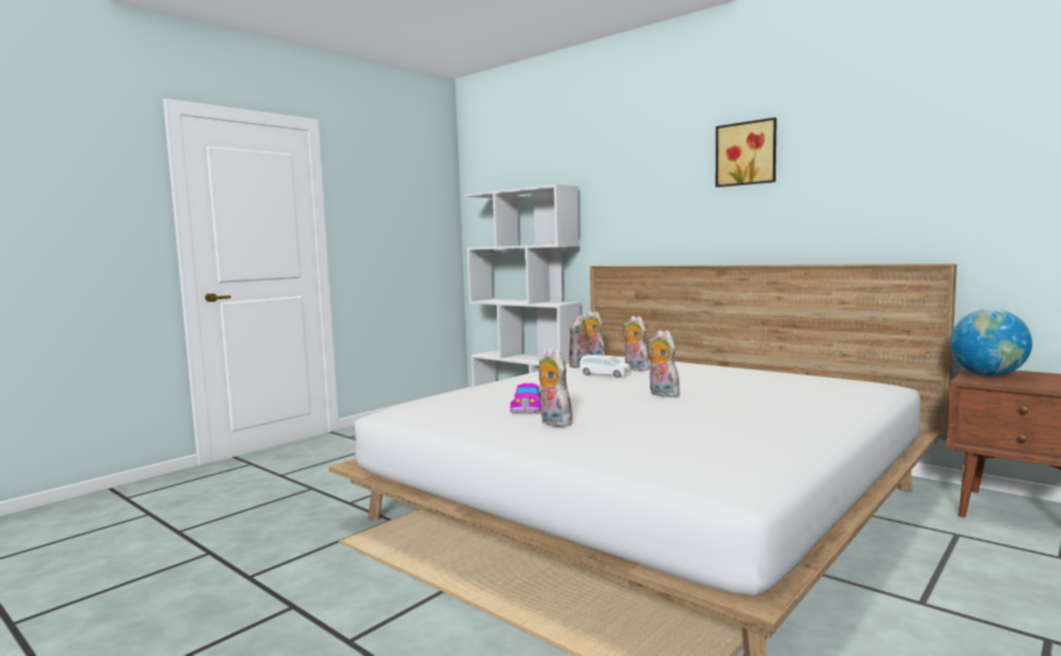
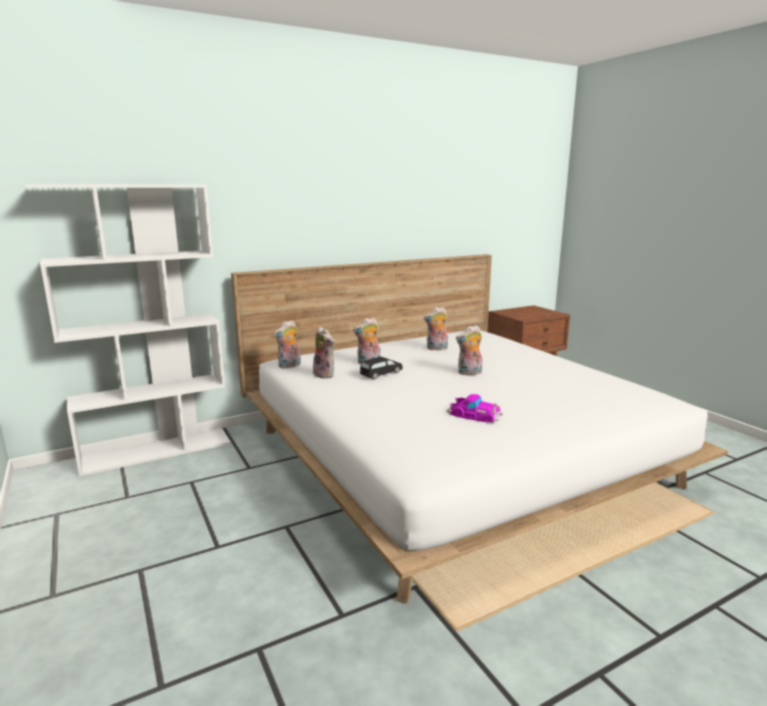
camera: 70 degrees left, 10 degrees up
(553, 422) = (532, 415): plush toy -> plush toy (436, 349)
(604, 374) = (381, 374): white toy car -> black toy car
(746, 154) = (369, 172): picture -> none
(988, 375) = (515, 314): globe -> none

